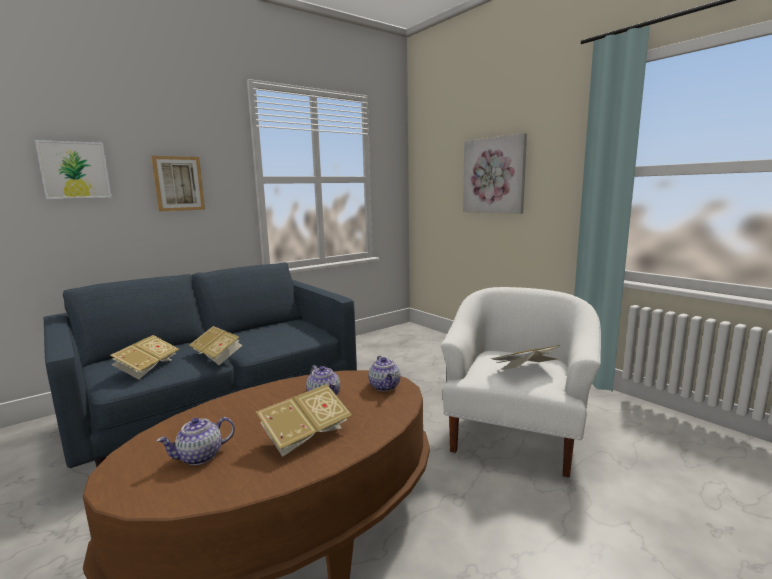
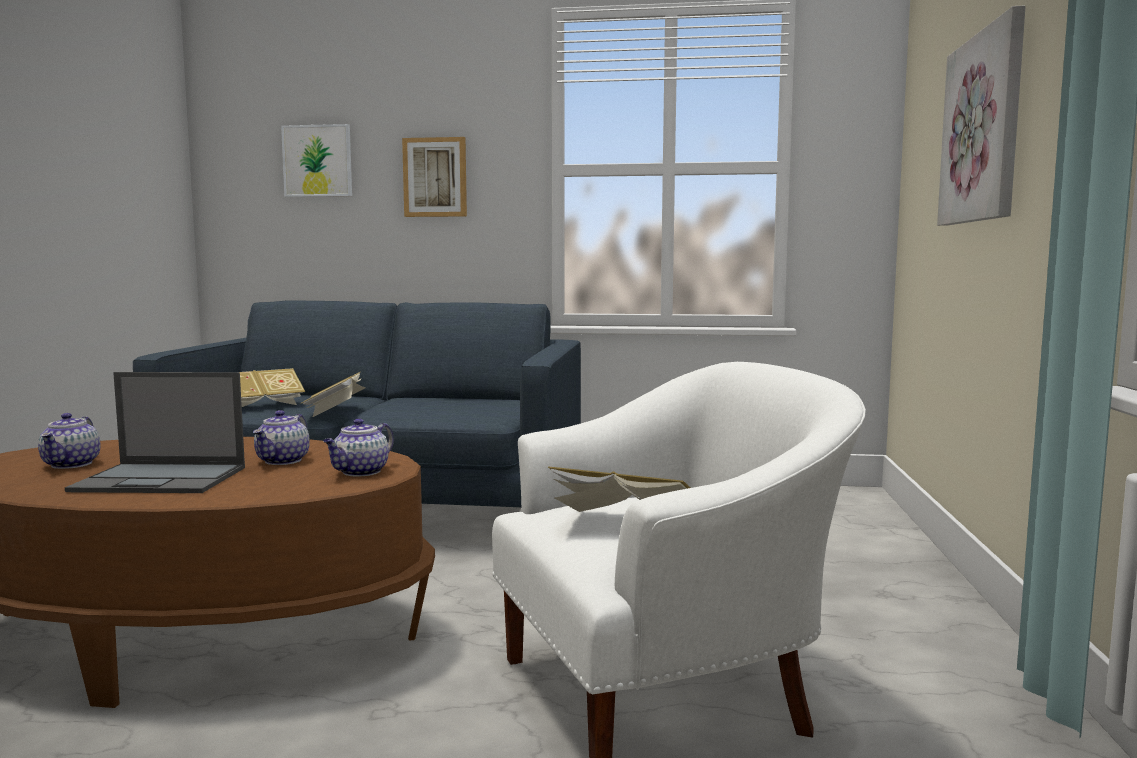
camera: 45 degrees right, 5 degrees down
(200, 457) = (72, 464): teapot -> teapot turned 105 degrees counterclockwise
(305, 436) = (162, 479): book -> laptop

